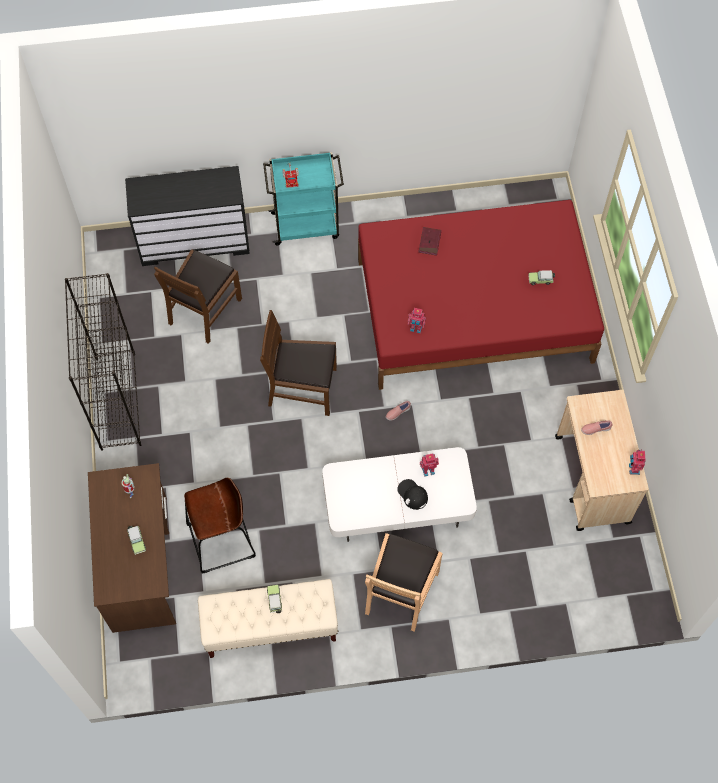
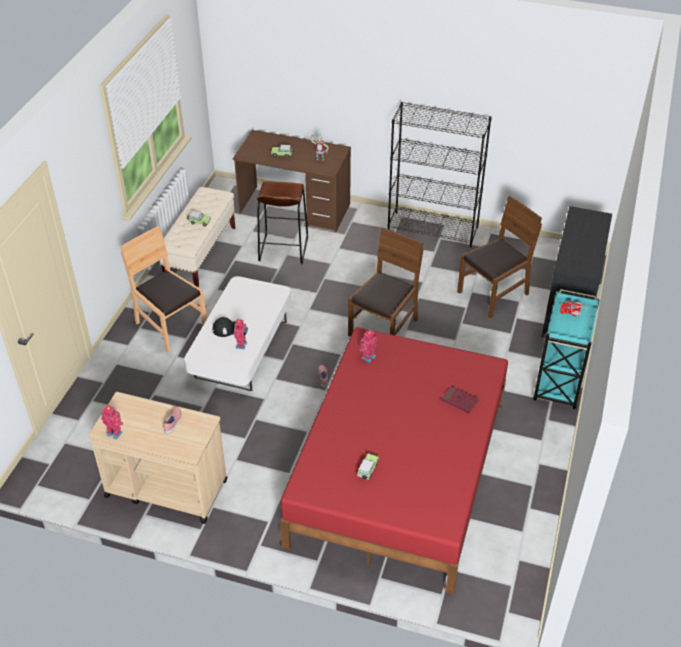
camera: 115 degrees right, 20 degrees down
(204, 310) = (493, 294): brown chair -> brown chair turned 90 degrees clockwise

